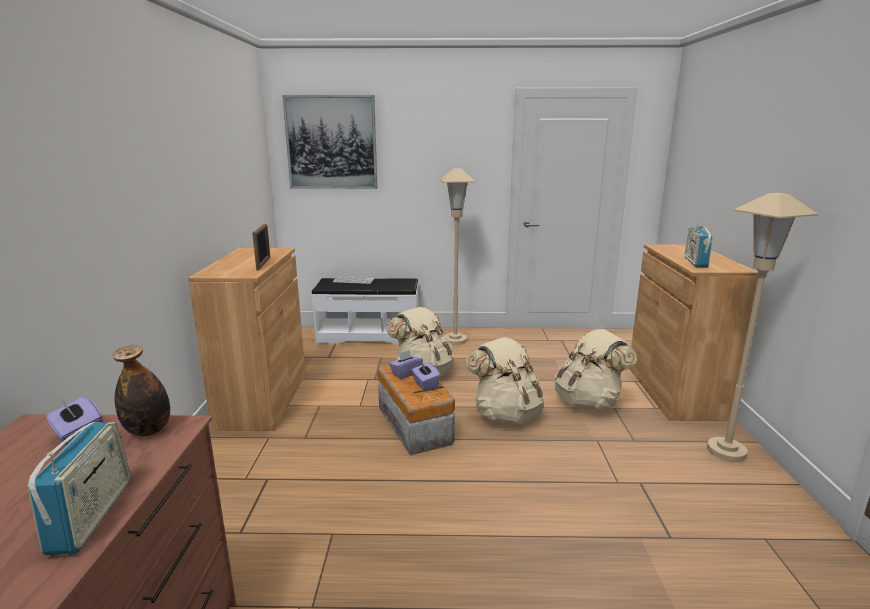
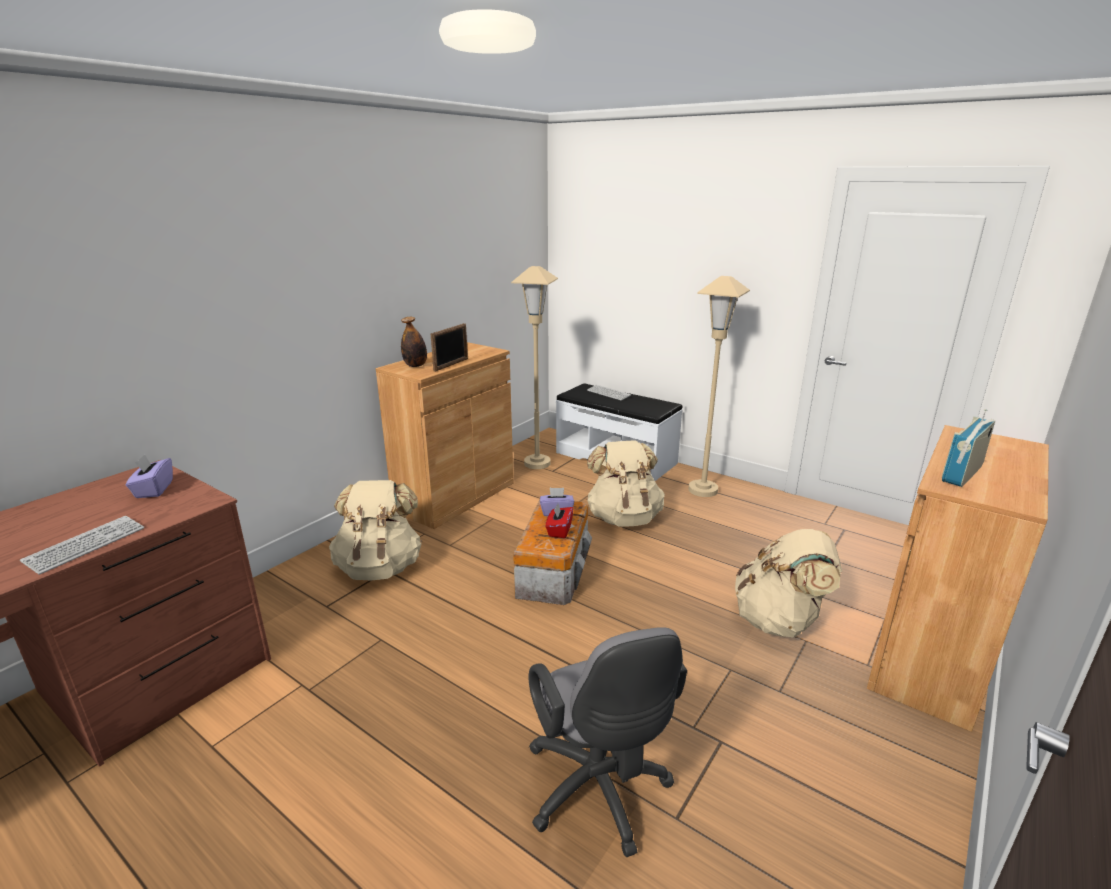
camera: 35 degrees right, 5 degrees up
(92, 515) = (86, 545): radio -> keyboard
(148, 430) = (190, 497): bottle -> bottle (415, 365)
(331, 143) = (606, 232): picture -> none
(425, 384) = (559, 530): purple tissue box -> red tissue box
(506, 415) = (658, 596): beige backpack -> beige backpack (380, 567)
(617, 549) = (599, 793): none -> grey office chair
(726, 451) = (902, 766): beige floor lamp -> beige floor lamp (537, 463)

